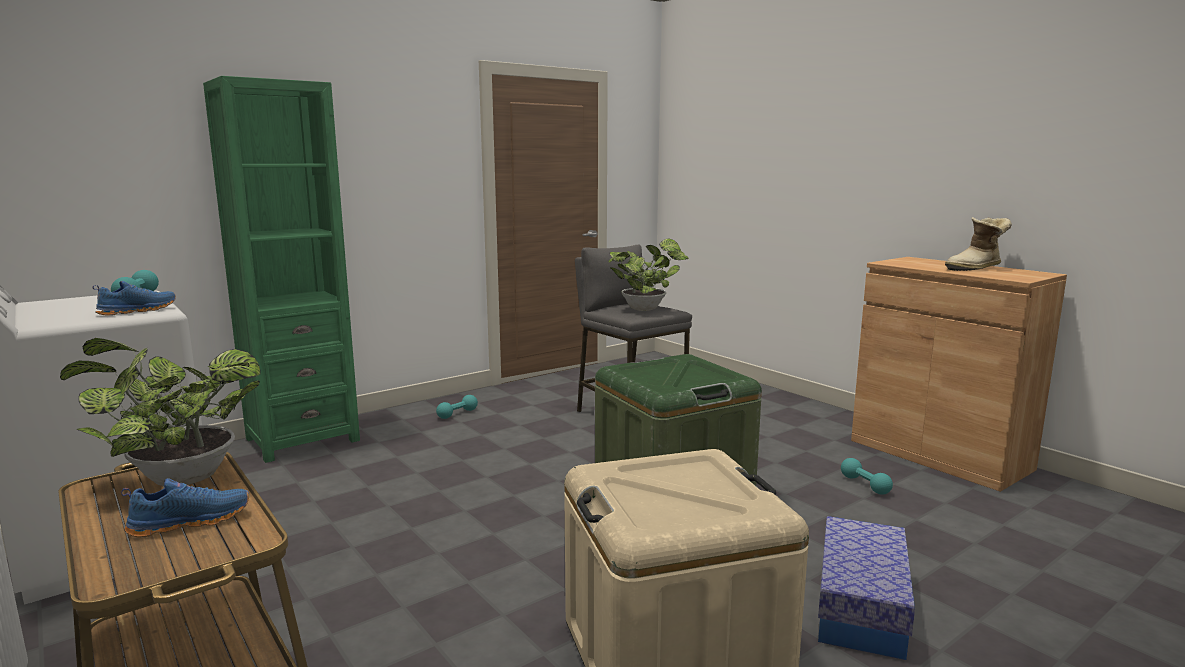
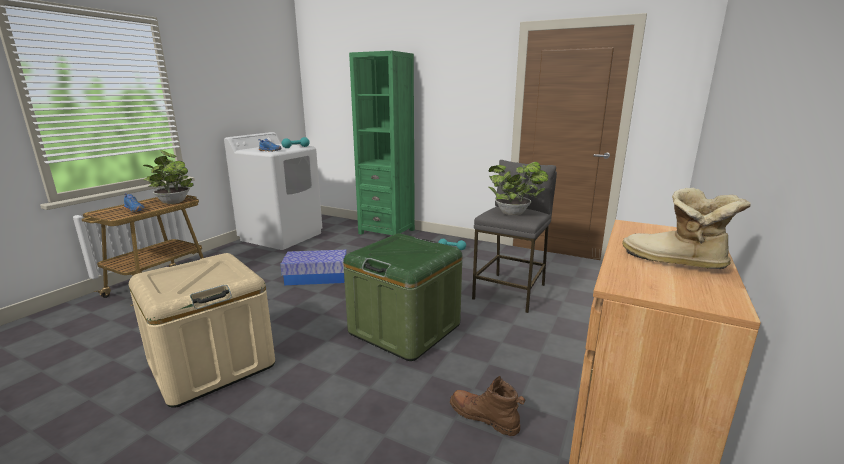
camera: 65 degrees right, 5 degrees up
(860, 606) = (271, 429): storage box -> storage box (316, 277)
(865, 485) = (484, 417): turquoise dumbbell -> brown boot

